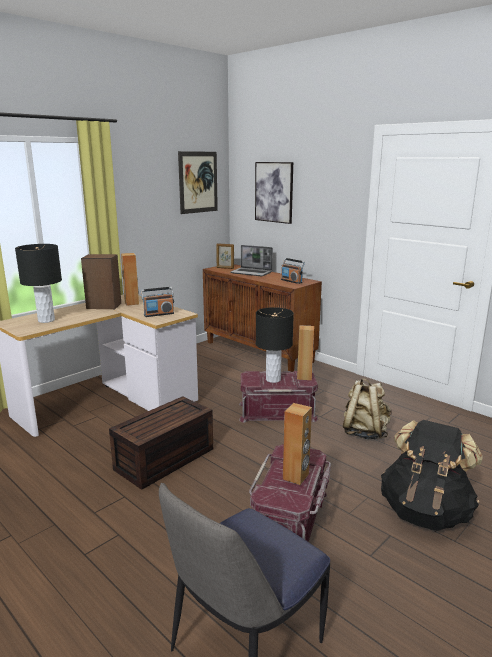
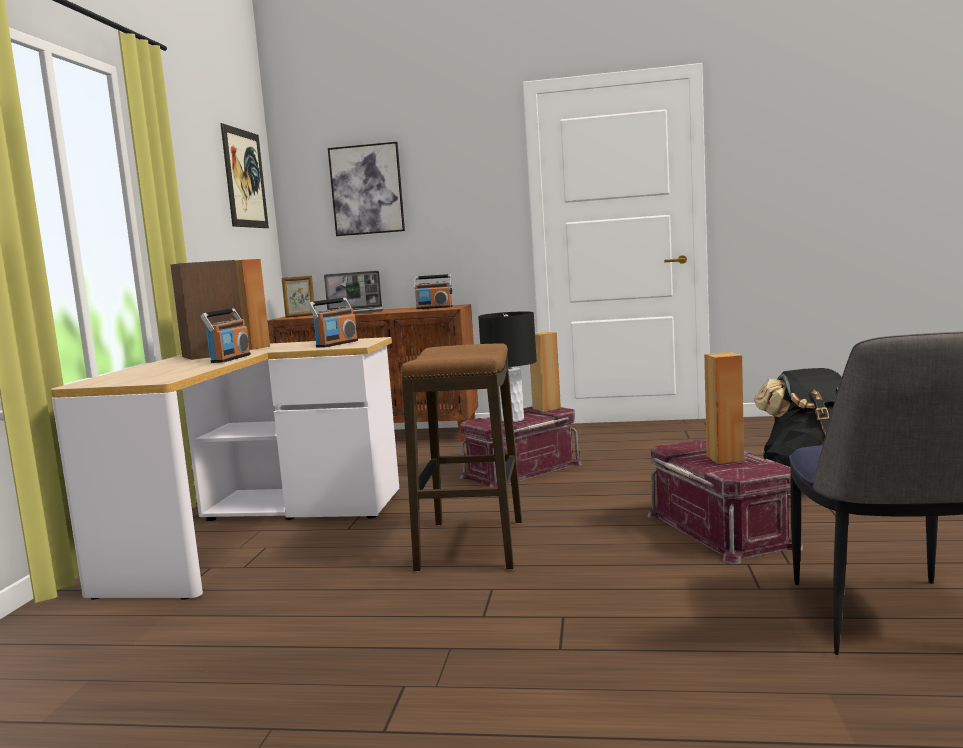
camera: 35 degrees left, 10 degrees down
(46, 320) = (158, 372): black table lamp -> none
(93, 315) = (230, 359): none -> radio
(164, 460) = (471, 545): brown storage box -> stool
(364, 432) = (650, 456): beige backpack -> none

